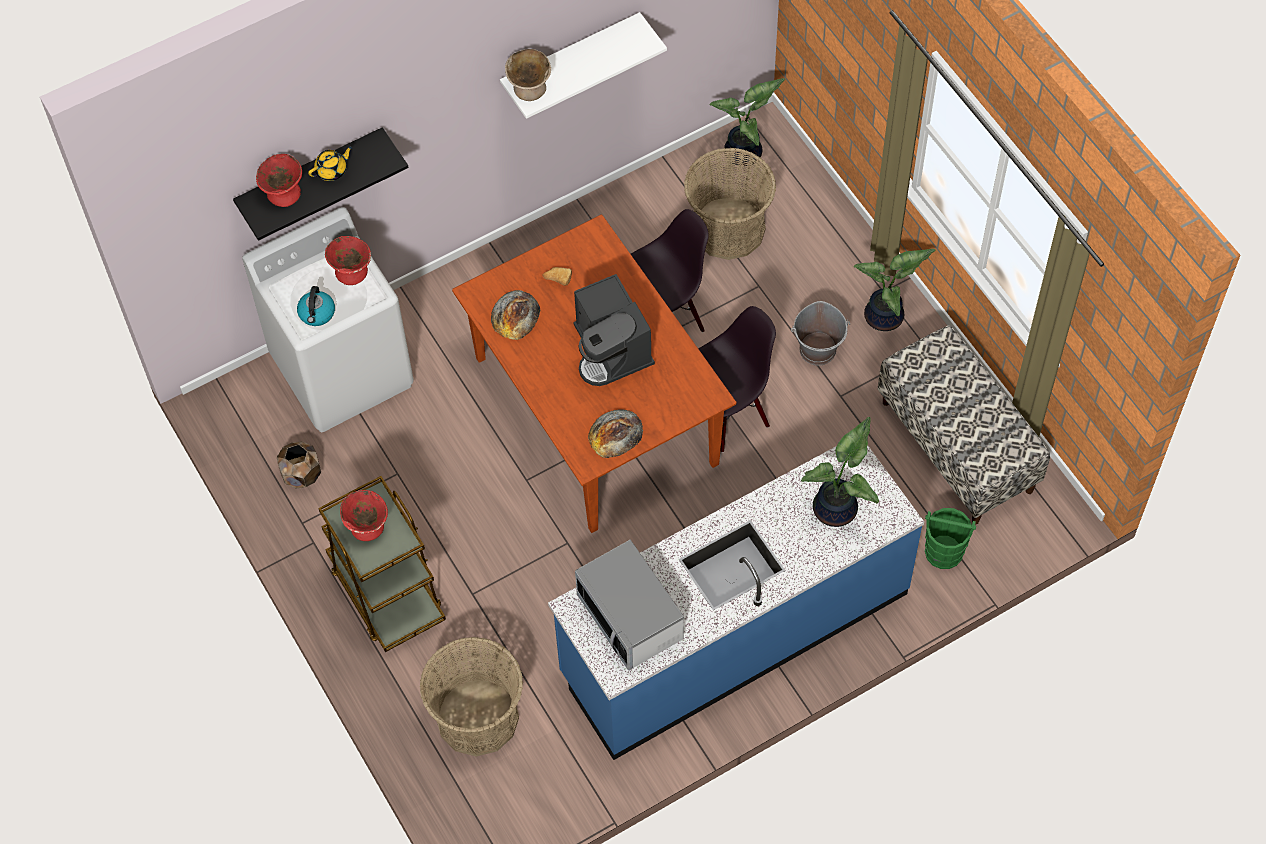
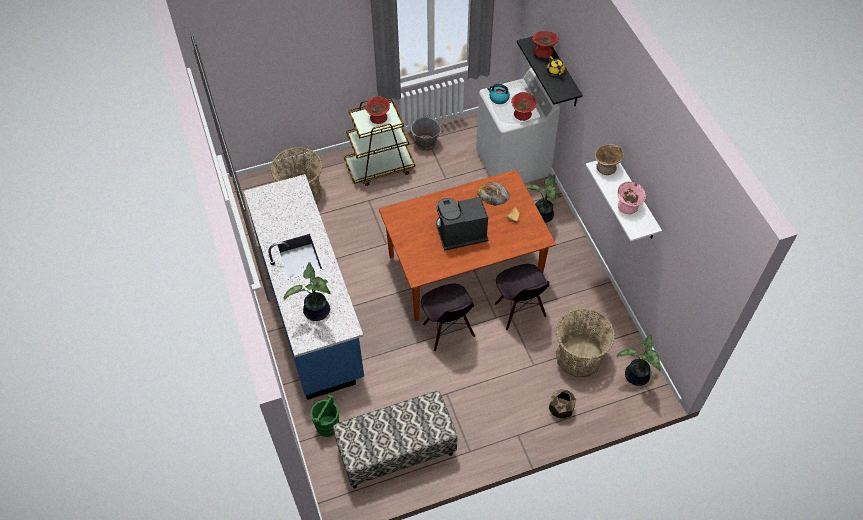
camera: 100 degrees right, 5 degrees down
(302, 475) = (454, 142): brown planter -> brown planter (560, 410)
(603, 55) = (627, 206): none -> pink bowl
(615, 433) = (405, 227): bread -> none
(631, 617) = (284, 206): microwave -> none
(818, 350) = (481, 388): grey bucket -> grey bucket (425, 144)
(886, 318) = (498, 432): potted plant -> potted plant (541, 216)

